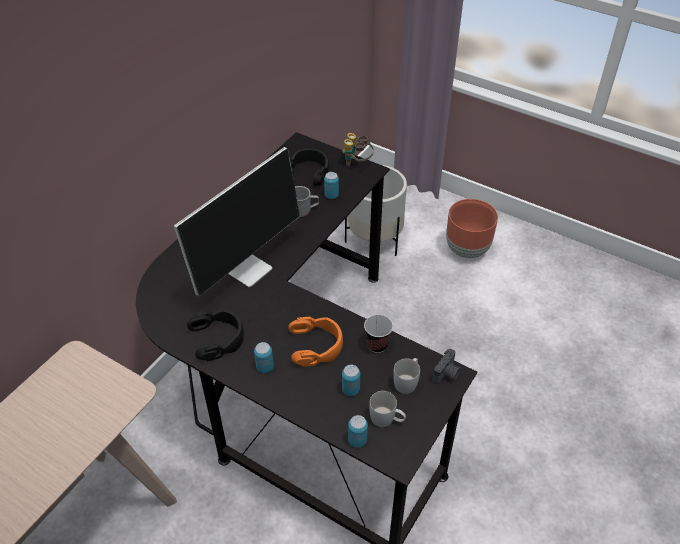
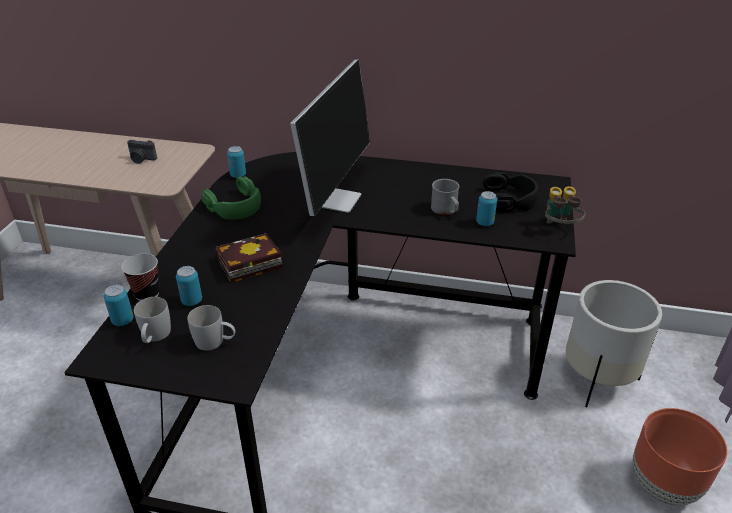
camera: 70 degrees right, 10 degrees down
(218, 339) = (235, 205): black headphones -> green headphones
(248, 268) = (336, 199): monitor -> monitor turned 90 degrees counterclockwise
(265, 367) = (207, 239): can -> can (238, 175)
(316, 345) = (247, 264): orange headphones -> book
(377, 345) = (263, 307): cup -> cup (147, 294)
(447, 374) = (235, 375): camera -> camera (141, 159)

